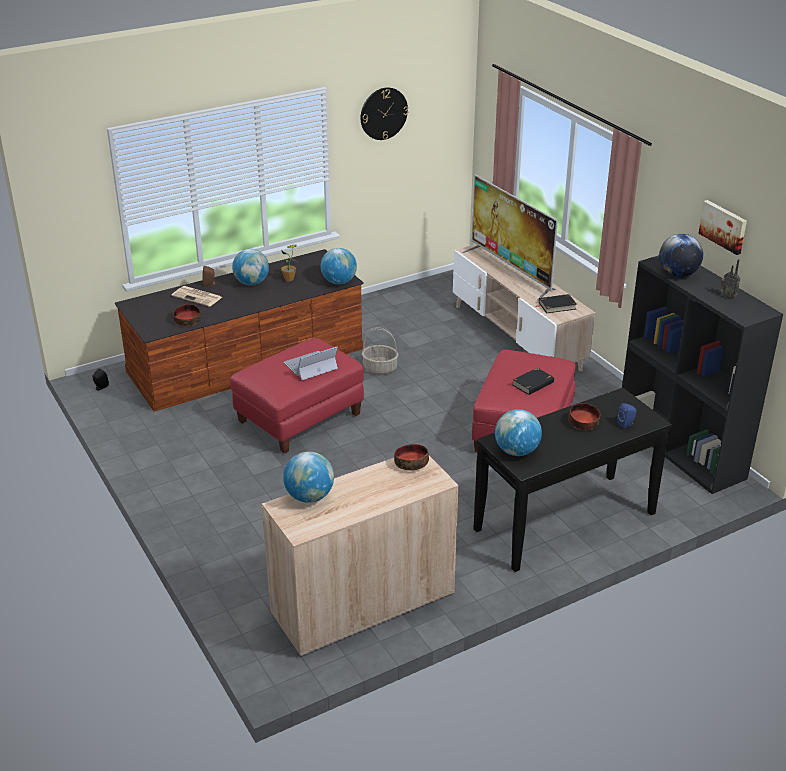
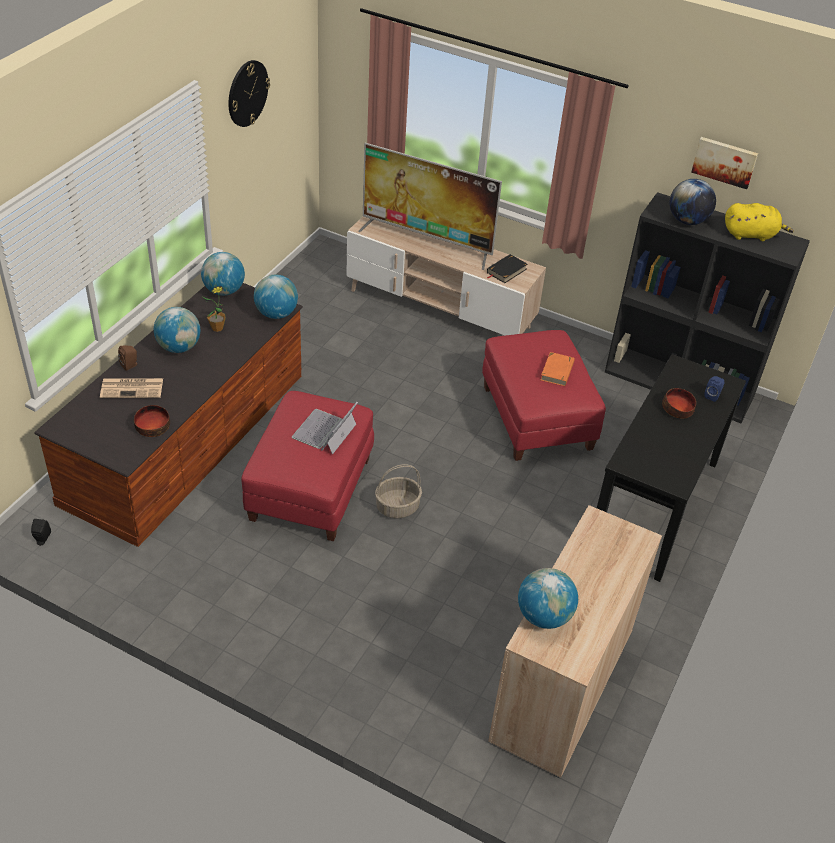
camera: 35 degrees left, 10 degrees up
(380, 368) = (340, 394): basket -> basket (397, 507)
(411, 463) = (598, 528): bowl -> none
(516, 451) = (653, 467): globe -> globe (224, 291)
(533, 384) = (557, 371): black book -> orange book
(728, 297) = (751, 235): radio -> yellow plush toy

